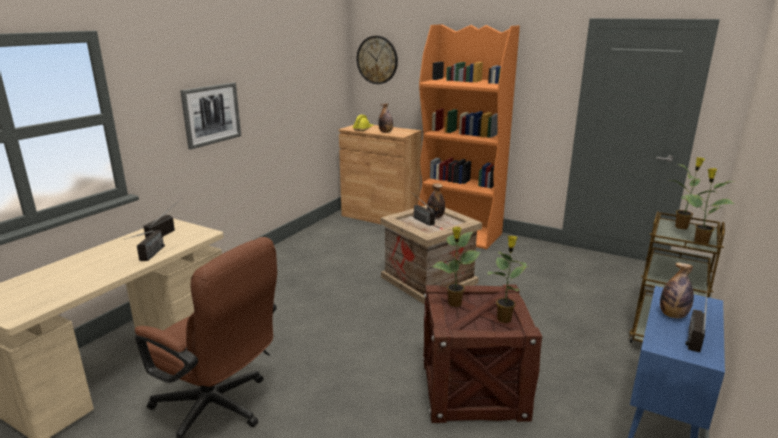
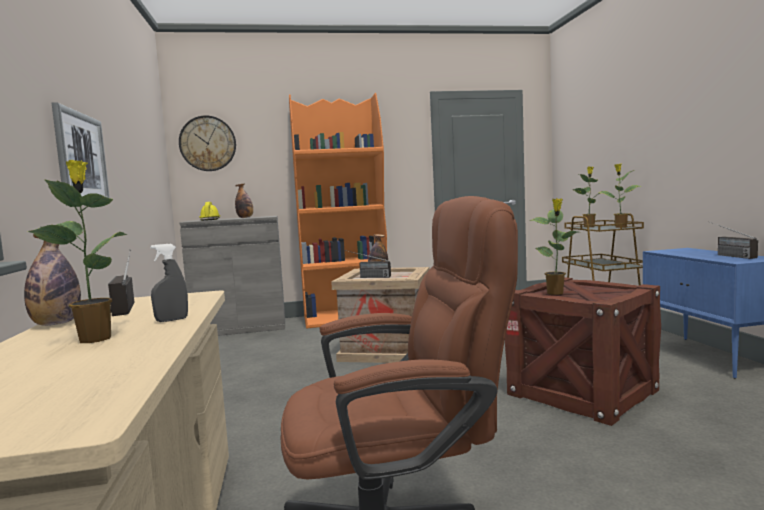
camera: 40 degrees left, 15 degrees down
(148, 257) = (172, 320): radio -> grey spray bottle
(380, 216) = (240, 328): brown cabinet -> grey cabinet
(504, 318) = (609, 289): potted plant -> potted plant (95, 338)
(672, 315) = (694, 254): bottle -> bottle (56, 324)

